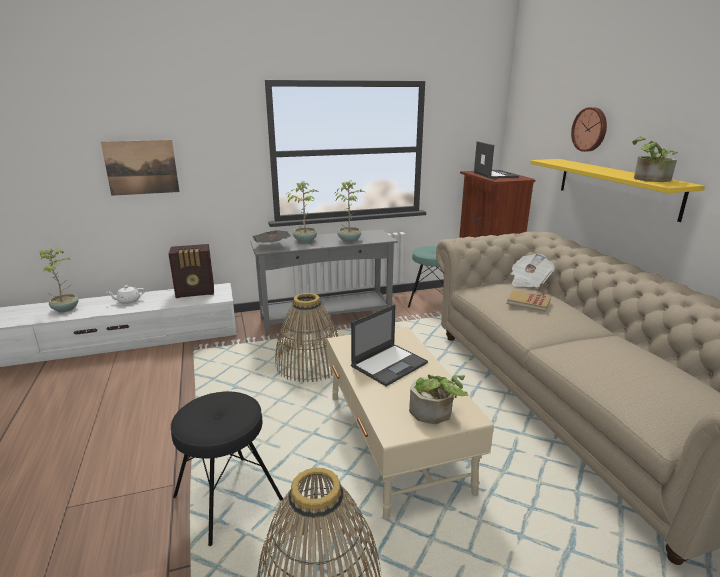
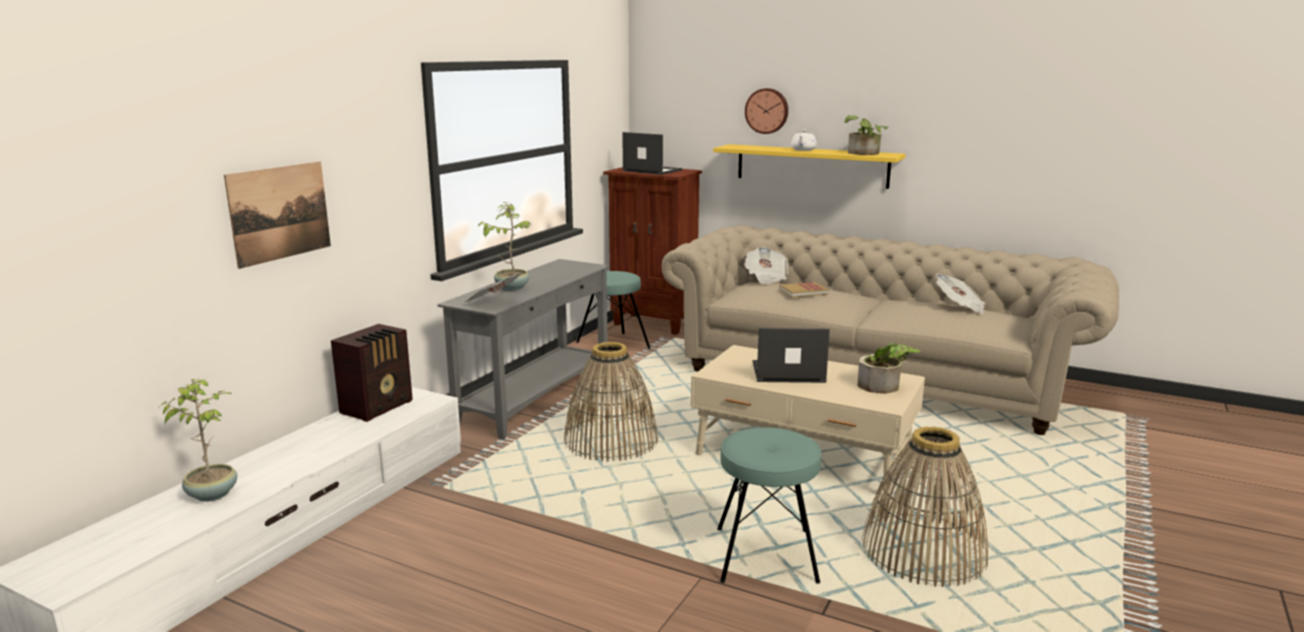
camera: 45 degrees left, 5 degrees down
(128, 301) = (298, 450): white teapot -> white teapot (803, 150)
(228, 498) = (766, 556): black stool -> turquoise stool
(349, 240) = (560, 276): potted plant -> none
(389, 364) = (787, 372): laptop -> laptop turned 90 degrees counterclockwise
(659, 371) = (960, 307): none -> newspaper

